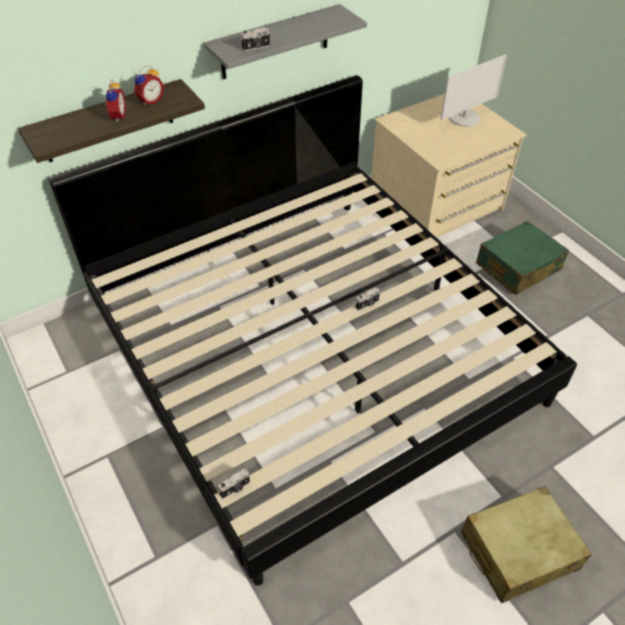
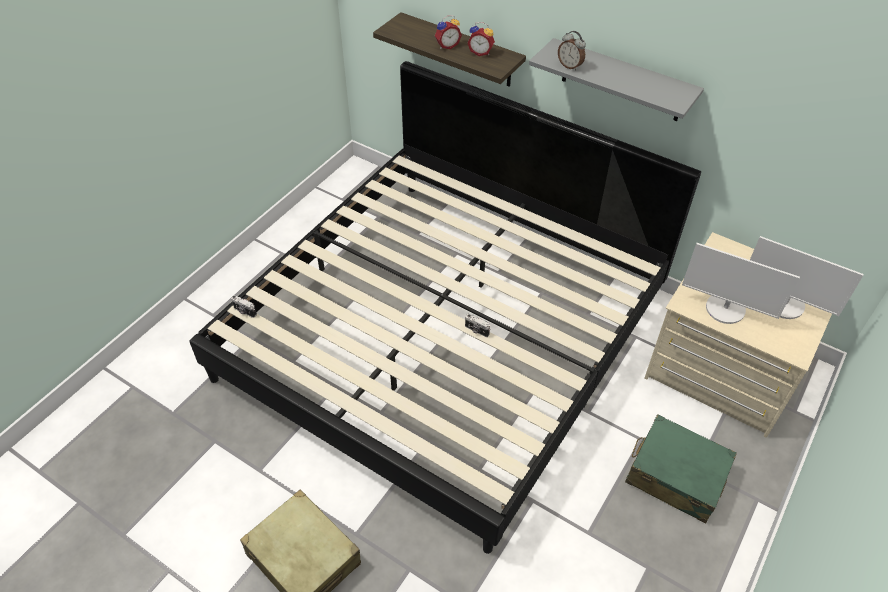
camera: 65 degrees right, 0 degrees up
(256, 47) = (570, 66): camera -> alarm clock
(455, 144) = (725, 309): none -> monitor

